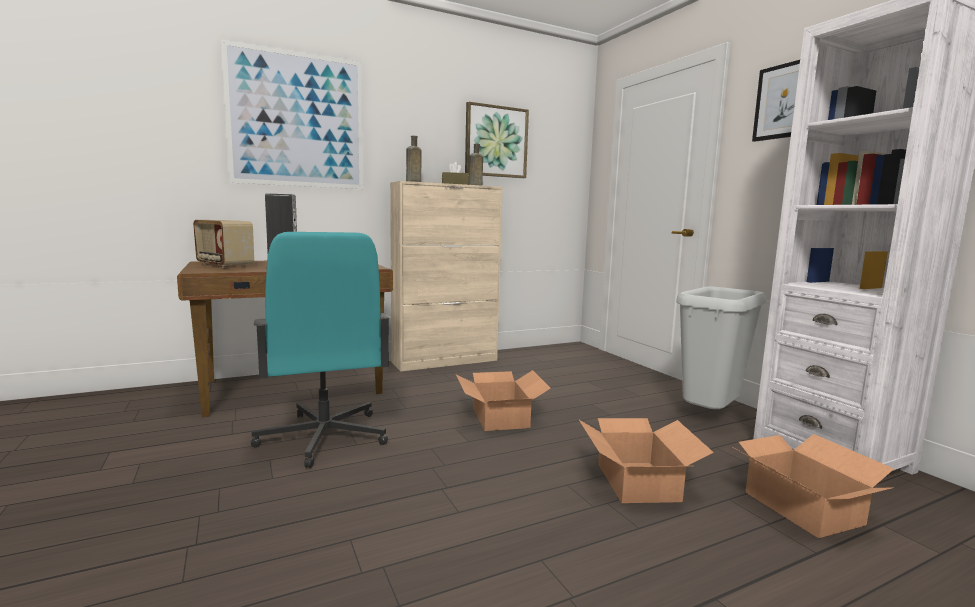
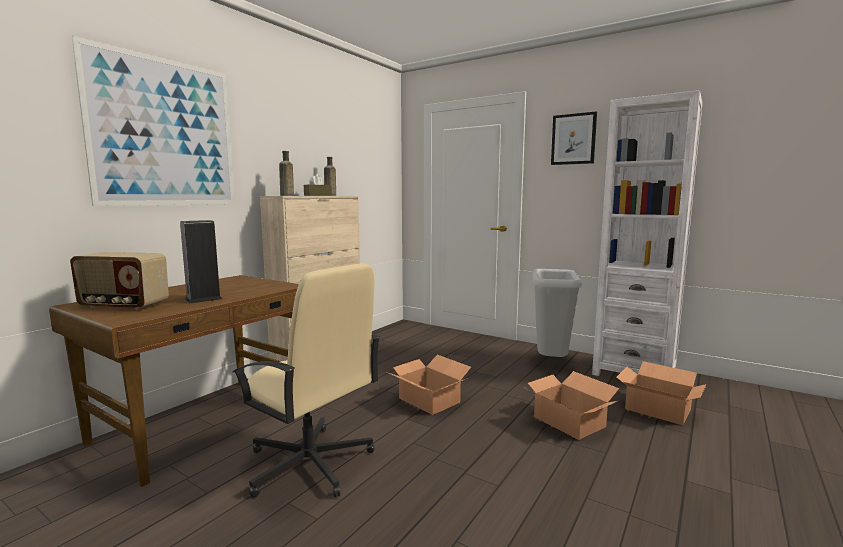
camera: 30 degrees left, 0 degrees up
(323, 437) = (310, 464): turquoise office chair -> beige office chair
(496, 141) = (338, 154): picture -> none

